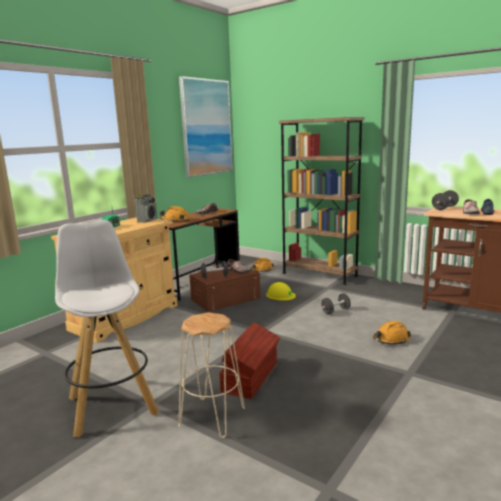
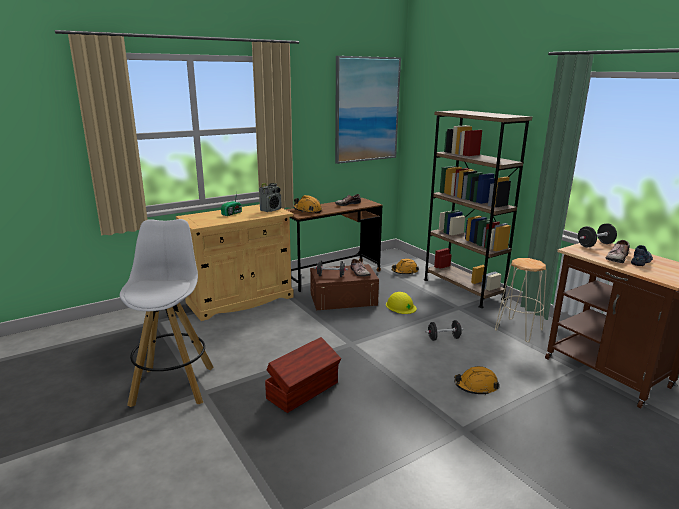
camera: 20 degrees right, 5 degrees up
(213, 417) = (242, 421): beige stool -> beige stool (519, 330)

